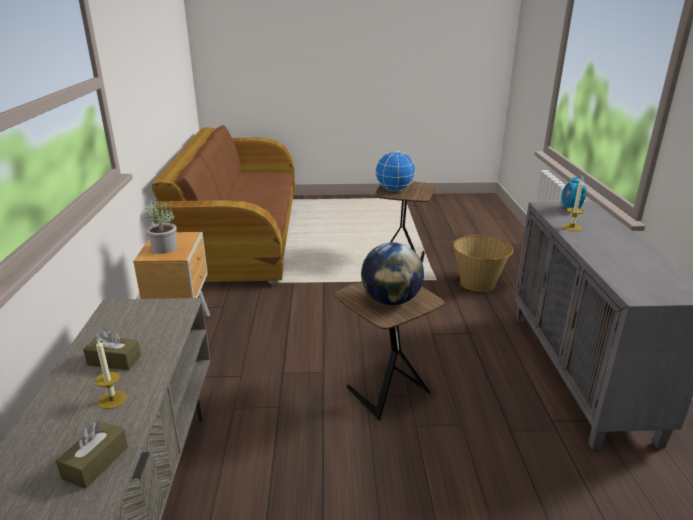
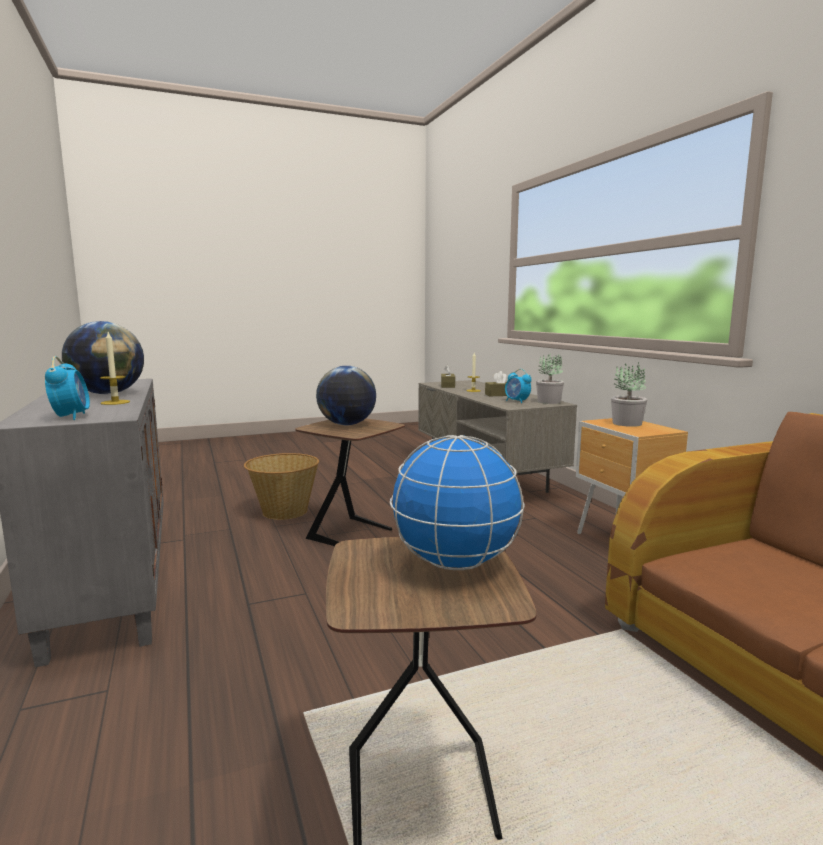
camera: 160 degrees right, 15 degrees down
(113, 313) = (549, 402): none -> potted plant
(147, 322) = (517, 401): none -> alarm clock
(478, 283) = (193, 727): basket -> basket (284, 512)
(604, 248) = (108, 393): none -> globe

